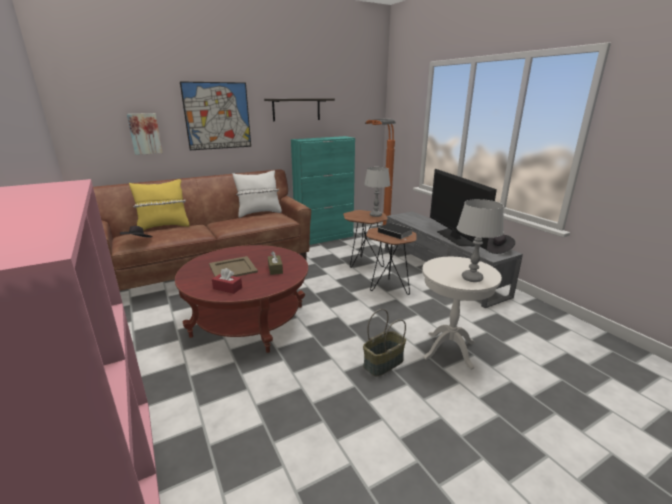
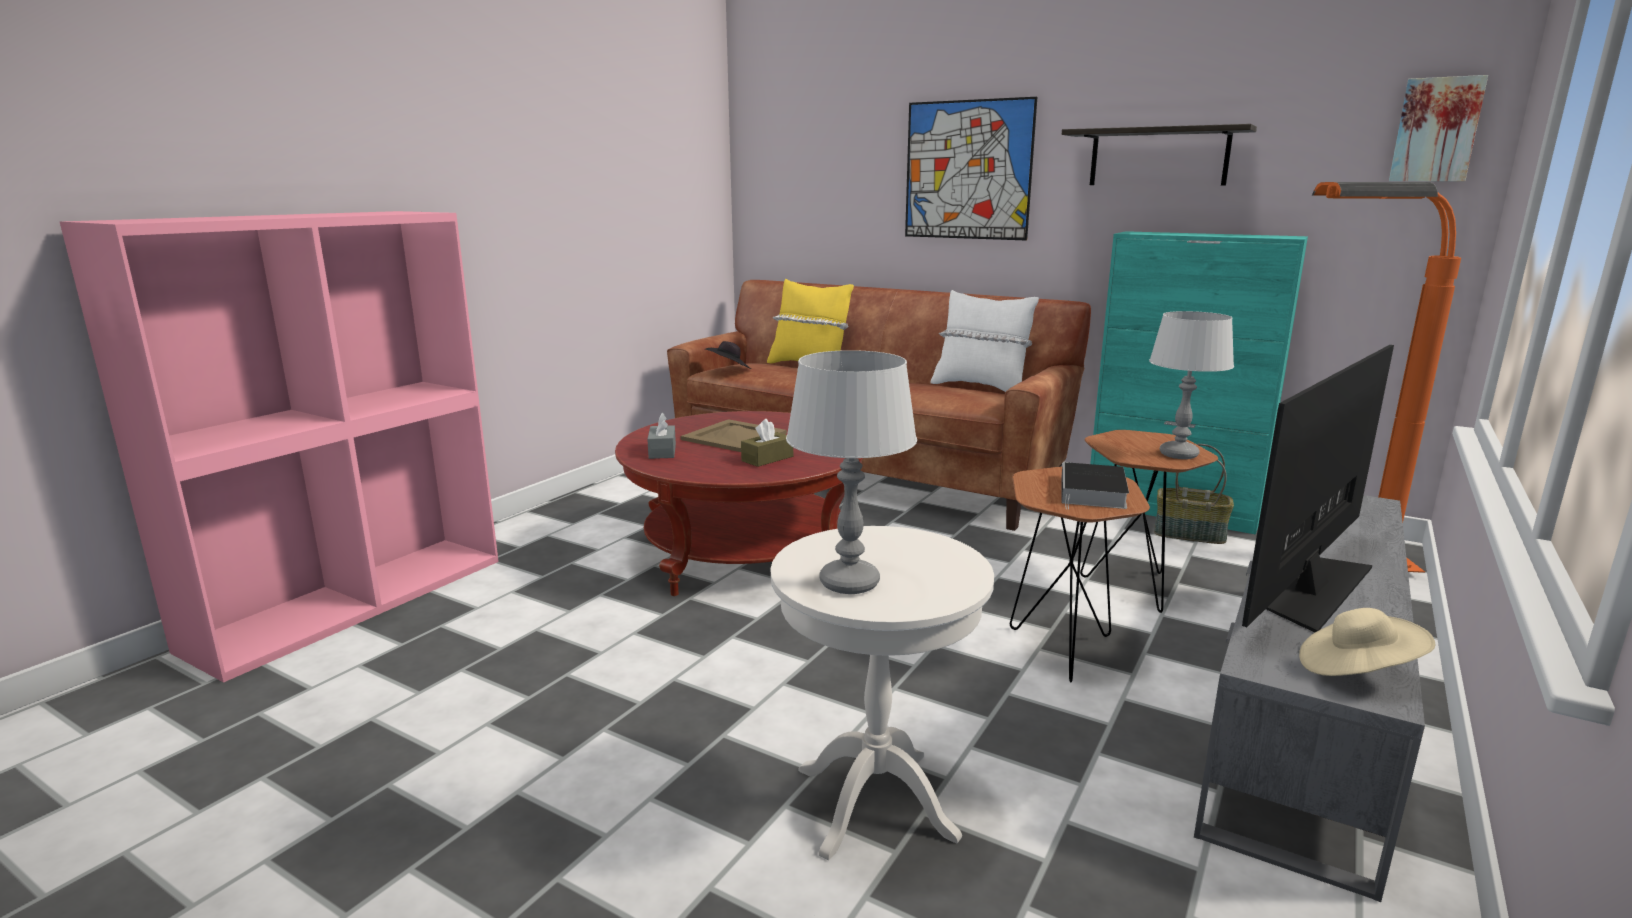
camera: 60 degrees right, 5 degrees down
(145, 133) = (842, 199): picture -> picture (1436, 130)
(227, 288) = (662, 451): red tissue box -> grey tissue box
(383, 364) = (734, 718): basket -> basket (1188, 534)
(498, 250) = (1356, 671): black hat -> beige hat

